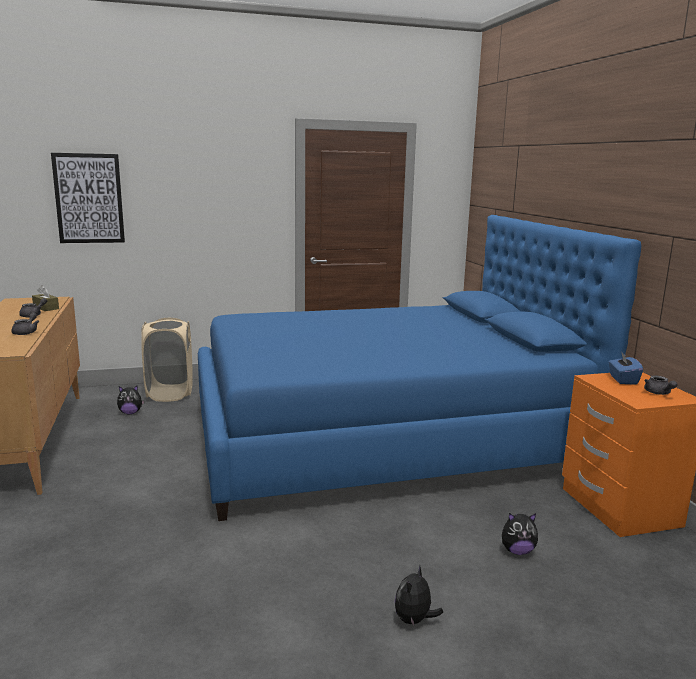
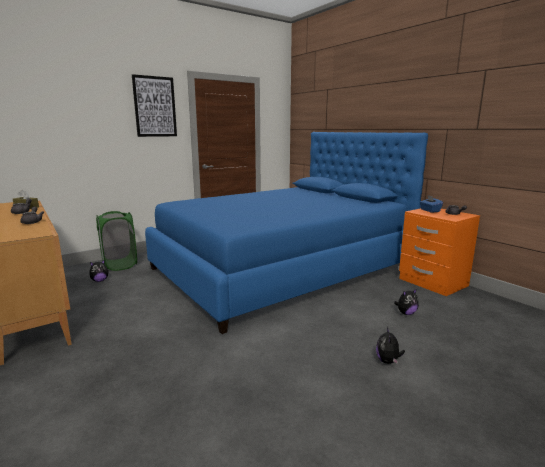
camera: 20 degrees left, 0 degrees up
(89, 198) = (41, 125): picture -> picture (155, 106)
(170, 393) = (119, 264): beige laundry basket -> green laundry basket

